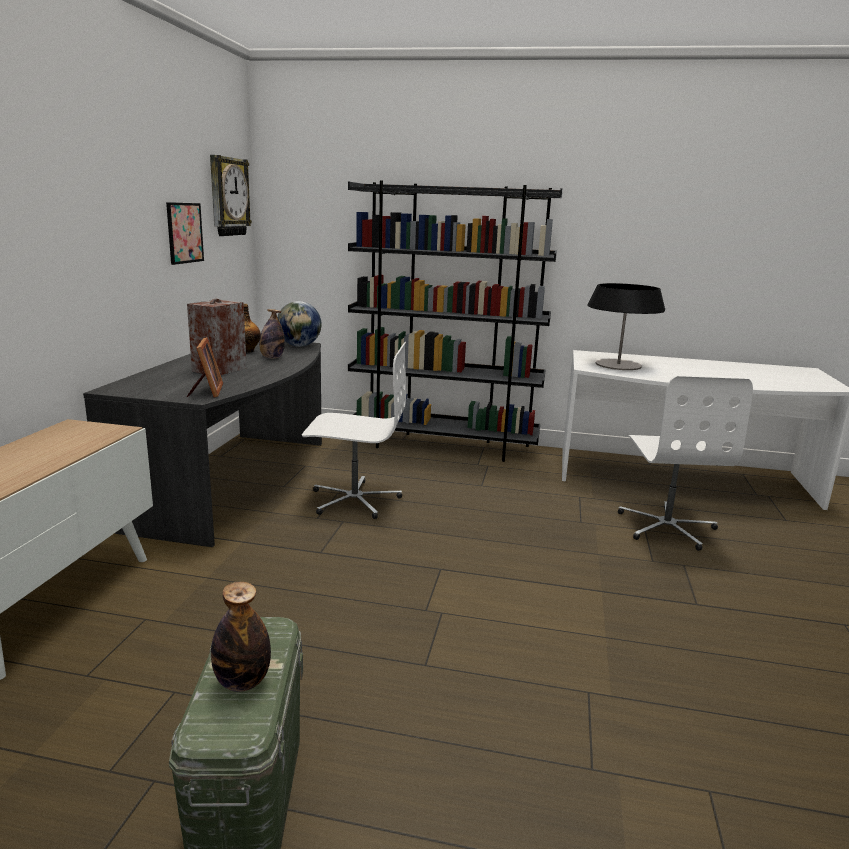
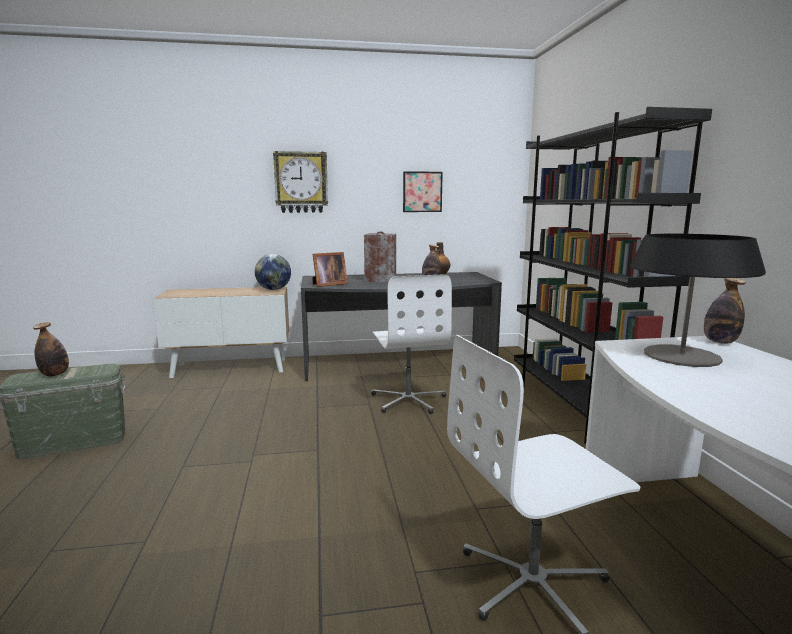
camera: 70 degrees right, 5 degrees down
(228, 197) = (485, 166): wall clock -> wall clock (301, 182)
(299, 346) = (479, 281): globe -> globe (273, 289)
(590, 353) = (720, 342): none -> bottle

